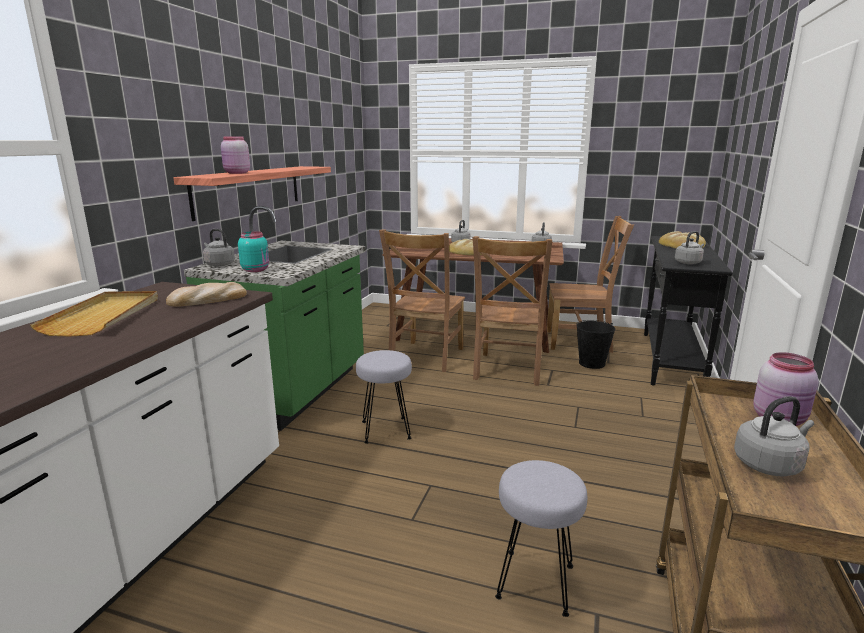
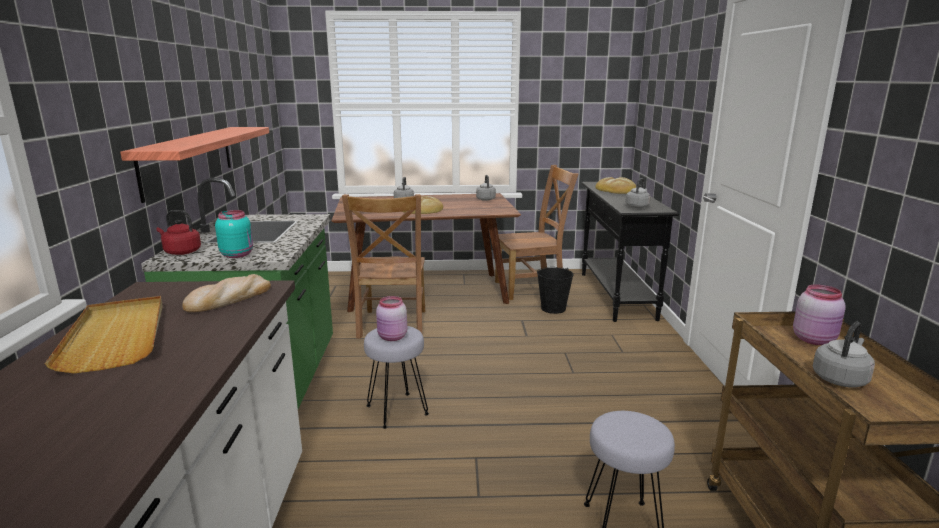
camera: 20 degrees left, 0 degrees up
(219, 264) = (181, 252): grey kettle -> red kettle
(236, 173) = (187, 141): pink jar -> pink jar (392, 337)
(508, 370) = (481, 327): brown chair -> none

